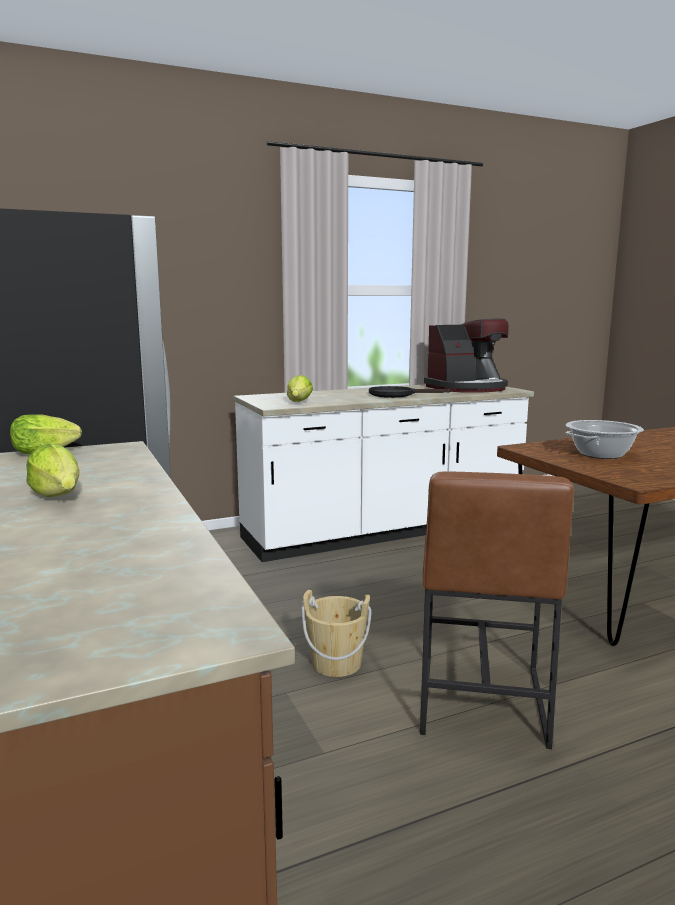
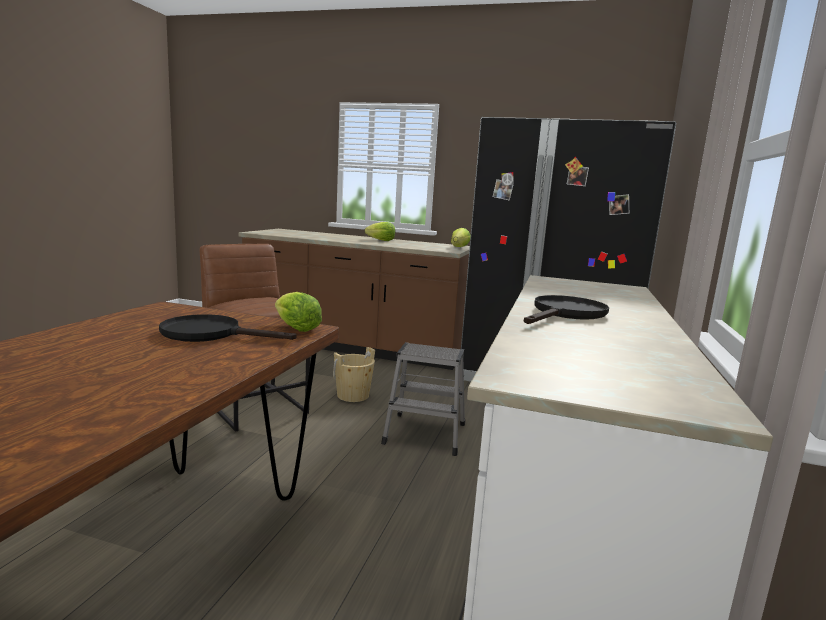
camera: 130 degrees right, 0 degrees up
(299, 402) = (560, 285): lettuce -> lettuce (296, 328)
(347, 594) = (424, 433): none -> grey step ladder
(467, 388) = (595, 362): coffee machine -> none
(601, 454) = (211, 334): cooking pot -> black frying pan

